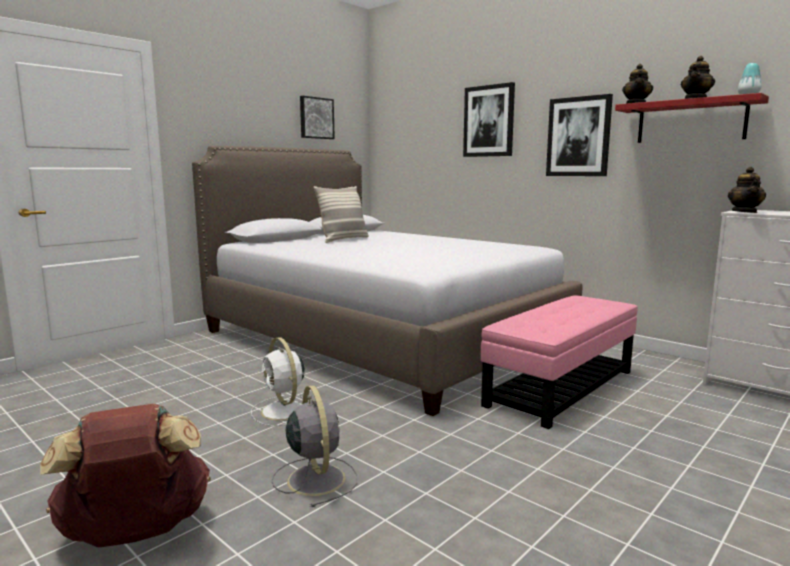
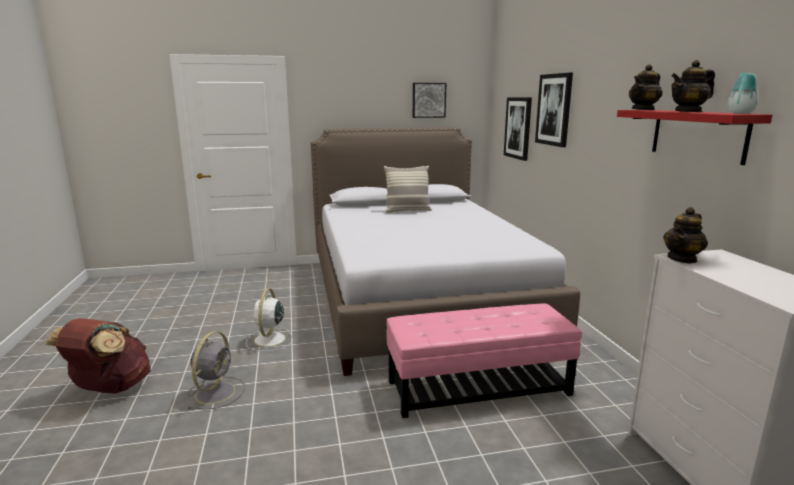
camera: 35 degrees right, 5 degrees up
(578, 137) = (610, 136): picture -> picture (518, 128)

